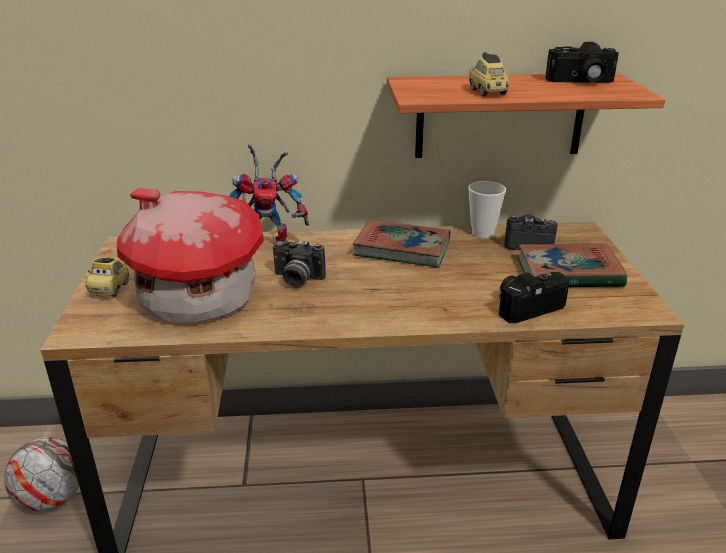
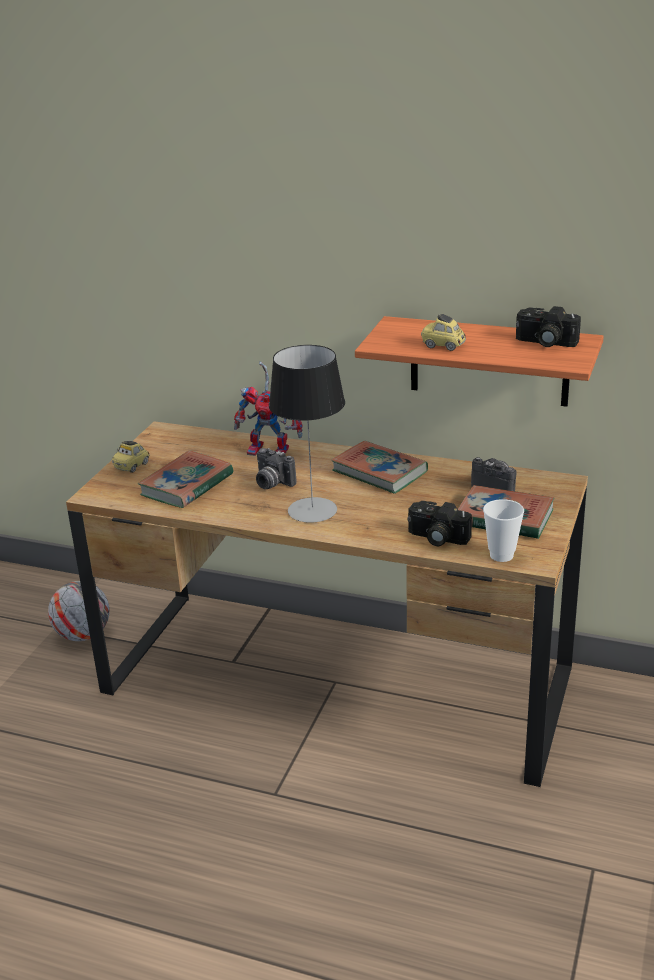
camera: 25 degrees right, 0 degrees up
(196, 299) = (187, 485): toy house -> book
(368, 301) = (312, 510): none -> table lamp
(482, 233) = (465, 469): cup -> cup (501, 555)
(487, 92) = (443, 345): toy car -> toy car turned 75 degrees counterclockwise
(527, 306) = (436, 538): camera -> camera turned 150 degrees counterclockwise

